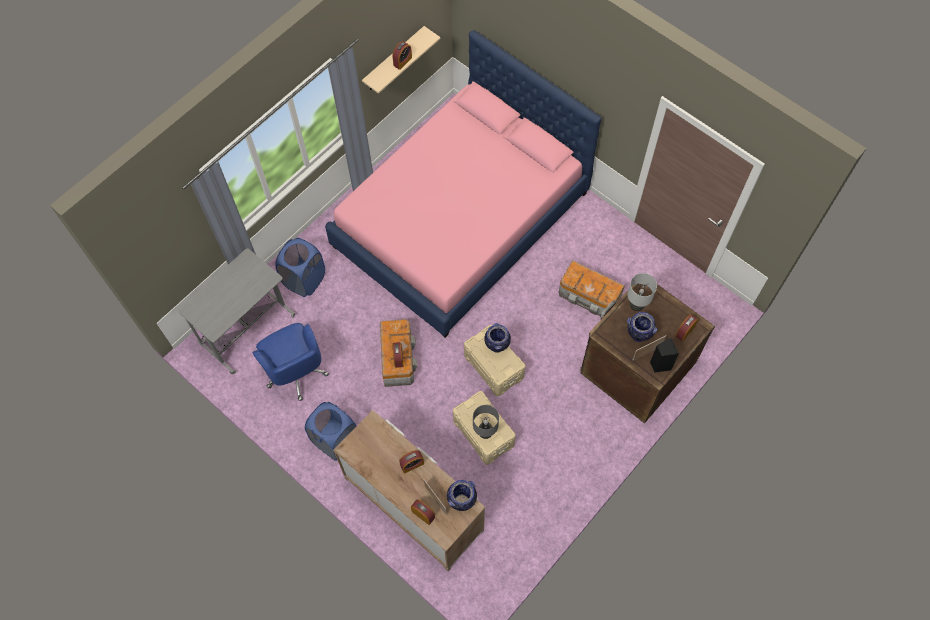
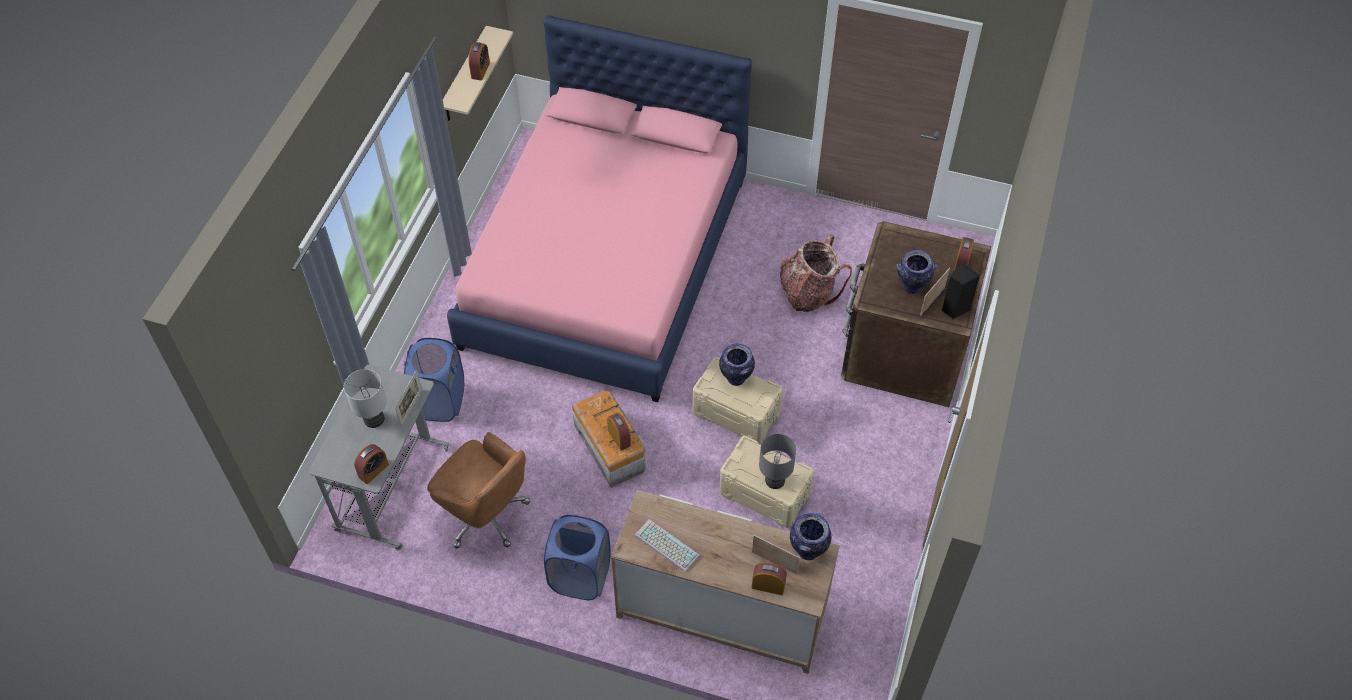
camera: 25 degrees left, 10 degrees down
(260, 290) = (411, 407): none -> picture frame
(296, 373) = (485, 515): blue office chair -> brown office chair
(371, 457) = (665, 546): none -> keyboard
(412, 464) = (722, 533): alarm clock -> alarm clock (373, 470)
(589, 297) = (808, 293): storage box -> backpack
(637, 304) = (891, 255): grey table lamp -> grey table lamp (374, 419)

